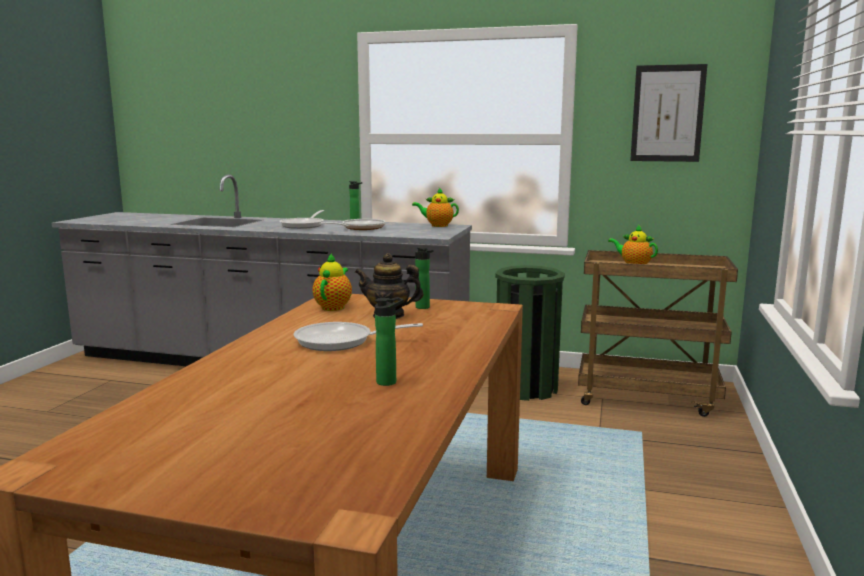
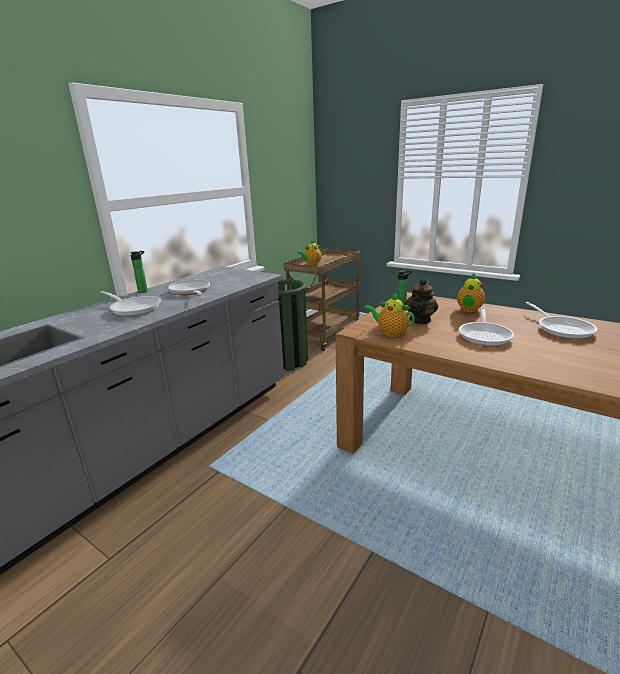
camera: 70 degrees left, 10 degrees up
(389, 381) = (562, 328): bottle -> frying pan
(437, 225) = (213, 273): teapot -> teapot (469, 310)
(667, 113) = (286, 169): picture -> none

